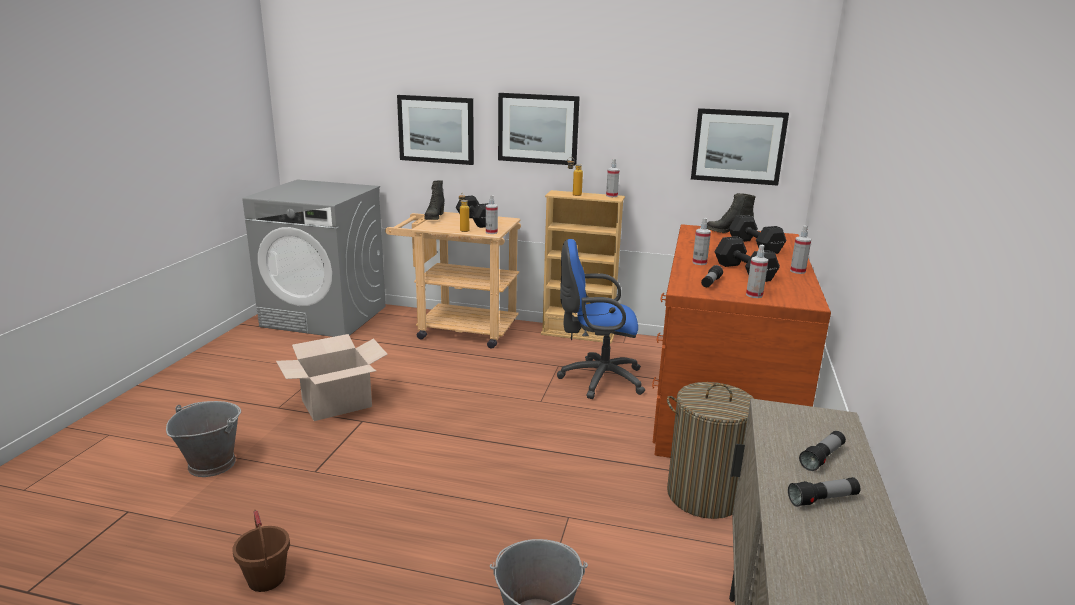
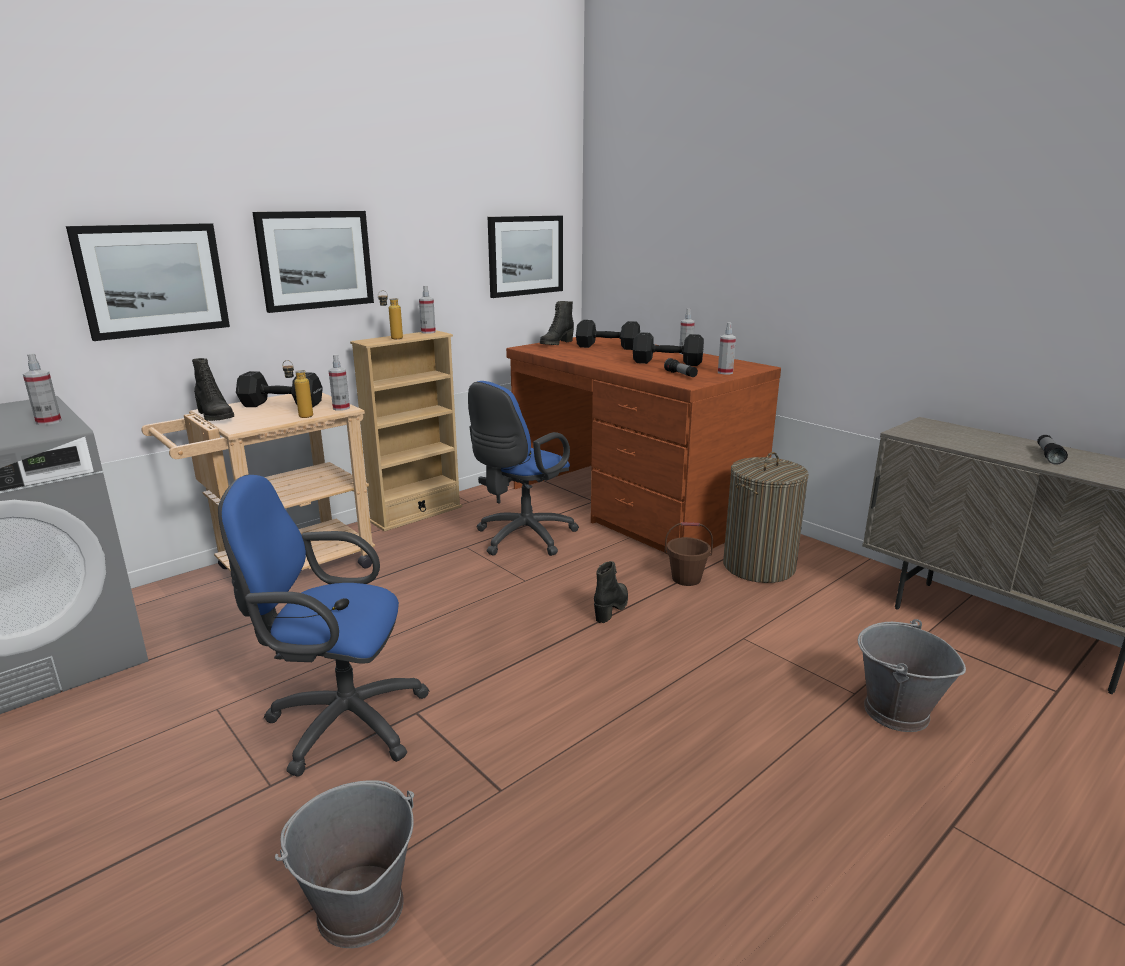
camera: 55 degrees left, 0 degrees up
(266, 579) = (721, 902): brown bucket -> brown bucket (686, 579)
(337, 403) = (339, 722): cardboard box -> blue office chair
(544, 445) = (612, 608): none -> black boot
(699, 263) = (625, 366): spray bottle -> spray bottle (49, 422)
(822, 458) = (987, 441): flashlight -> none

